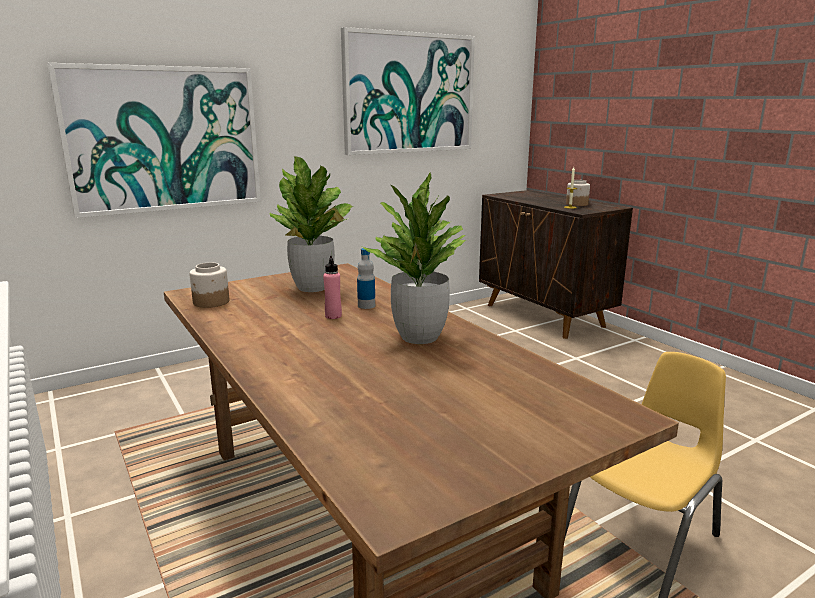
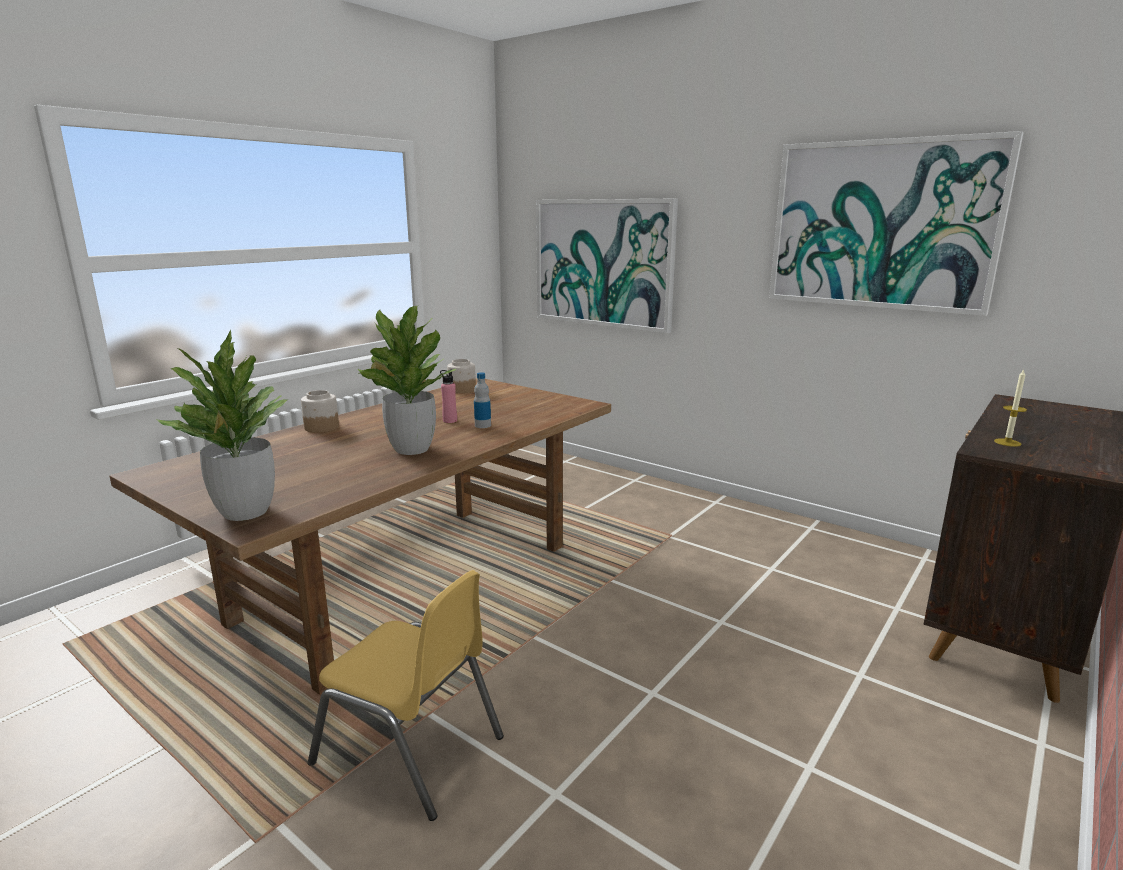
camera: 70 degrees right, 0 degrees up
(313, 287) = (519, 405): potted plant -> potted plant (245, 512)
(576, 204) = (1054, 445): jar -> jar (321, 427)

